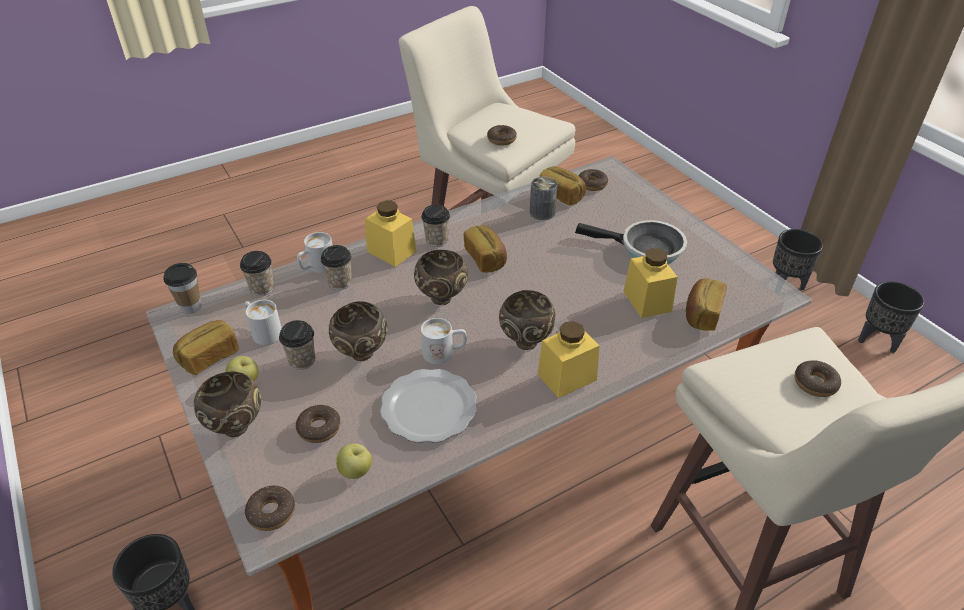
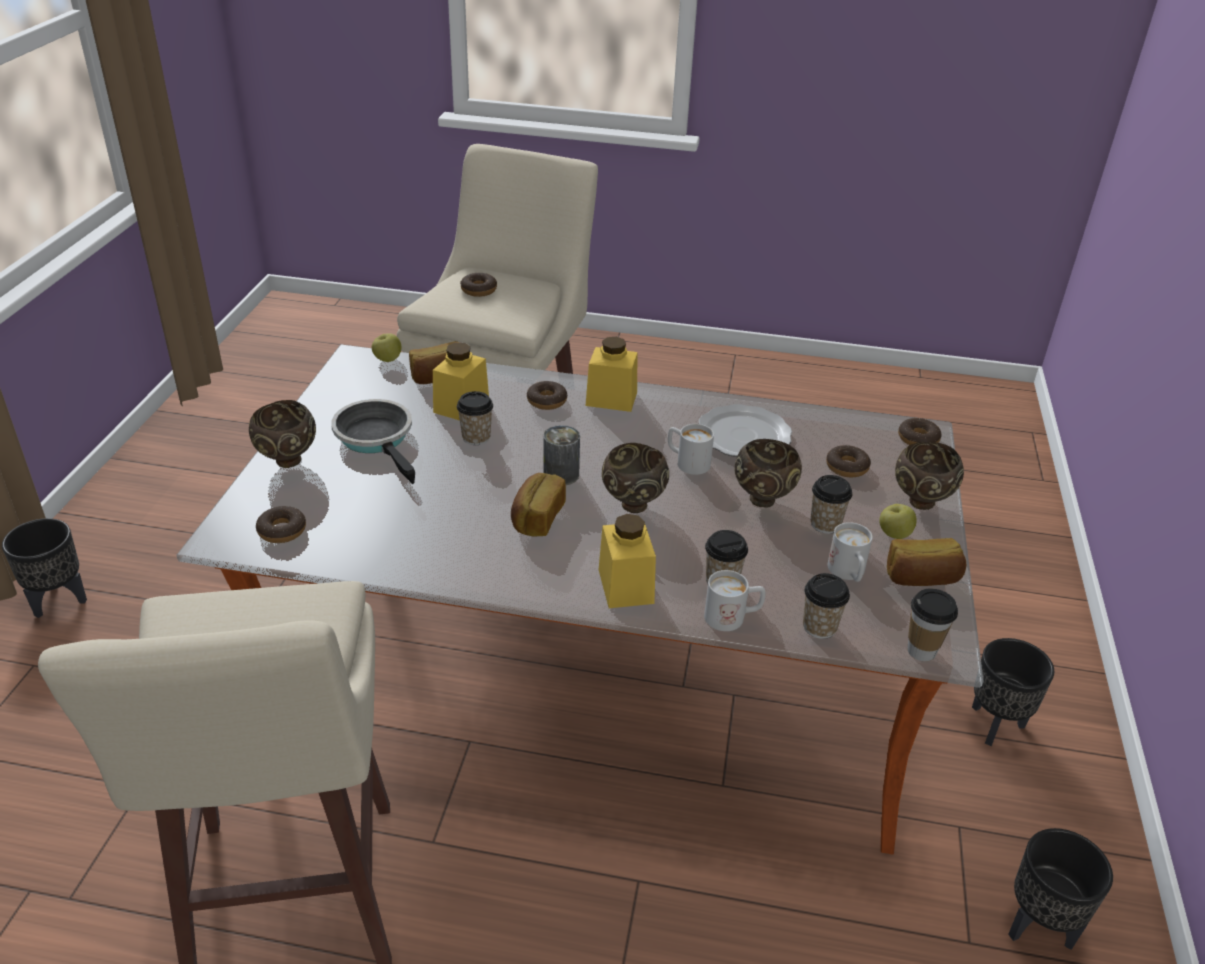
camera: 140 degrees left, 5 degrees down
(355, 471) = (837, 429): apple -> apple (387, 360)
(436, 240) = (559, 569): cup -> cup (476, 437)
(501, 139) = (294, 617): donut -> donut (547, 401)
(525, 341) = (607, 434): brown bowl -> brown bowl (287, 462)
(542, 212) = (397, 532): can -> can (561, 474)
(561, 195) = (338, 539): bread -> none
(876, 340) = (121, 509): black planter -> black planter (1039, 927)

